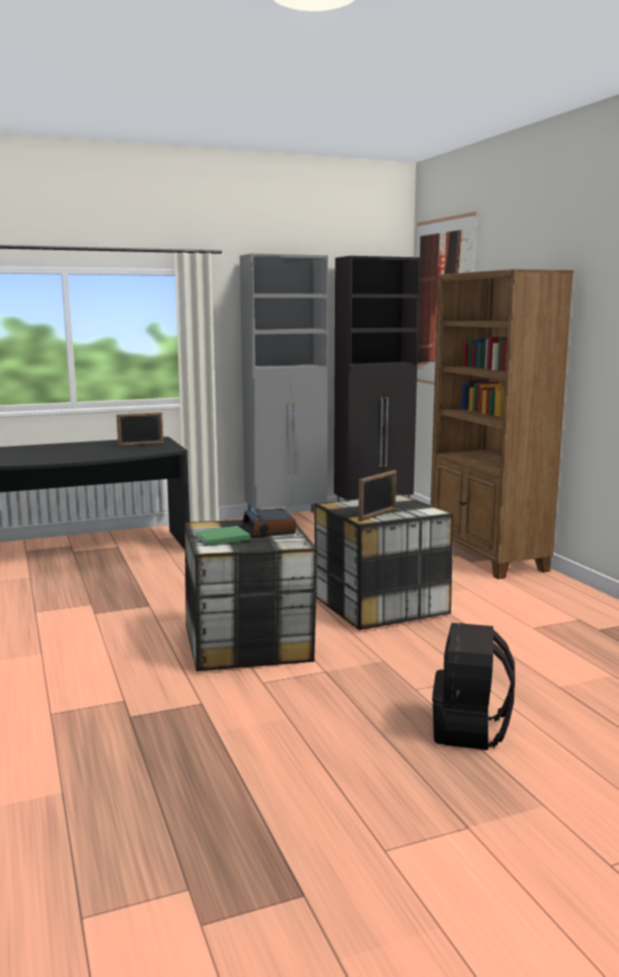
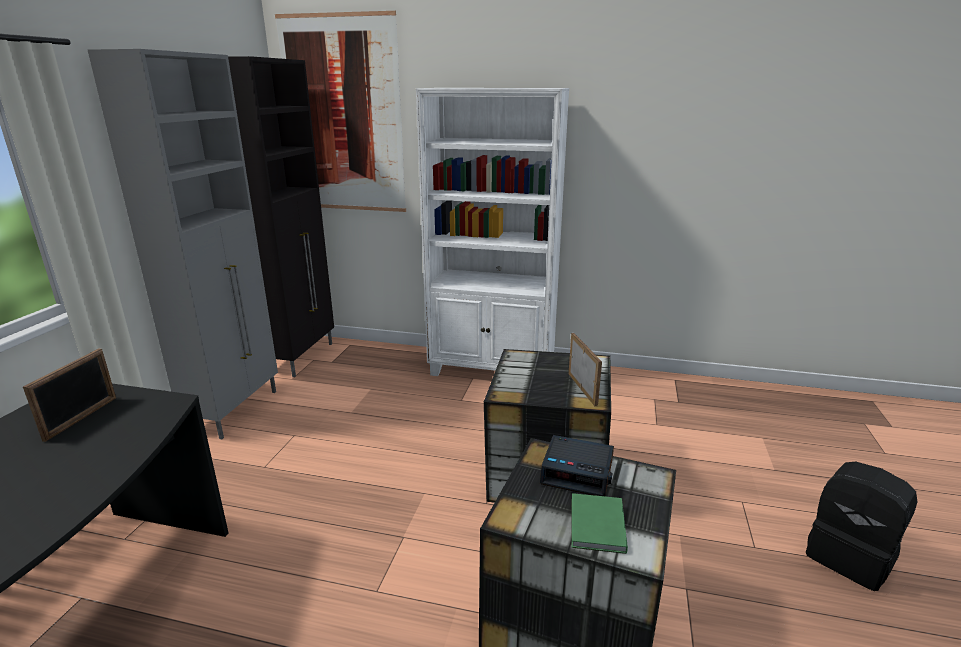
camera: 55 degrees left, 10 degrees up
(487, 557) = (493, 369): brown bookcase -> white bookcase

